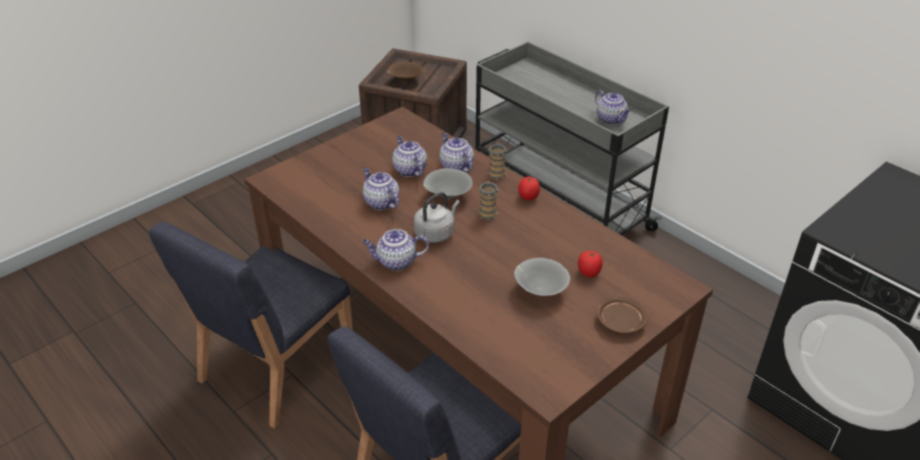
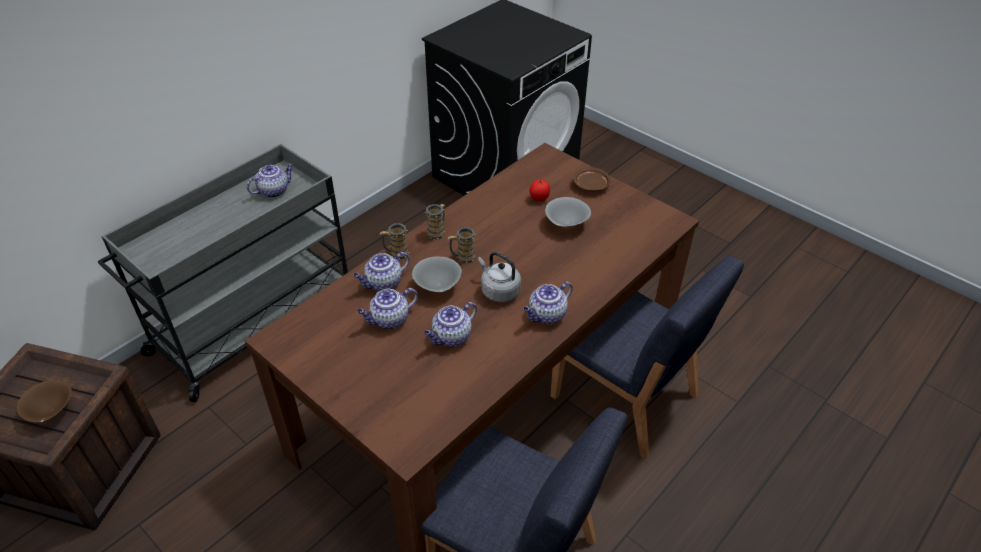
camera: 95 degrees left, 5 degrees up
(396, 262) = (546, 315): teapot -> teapot turned 60 degrees clockwise
(528, 198) = (437, 232): tomato -> mug

